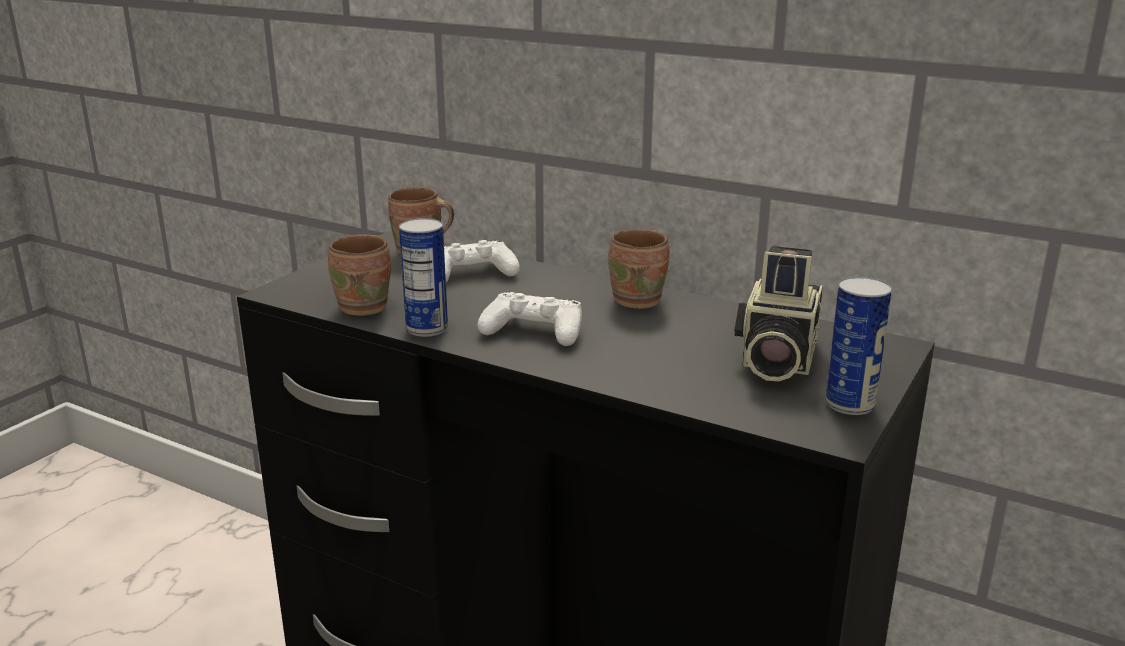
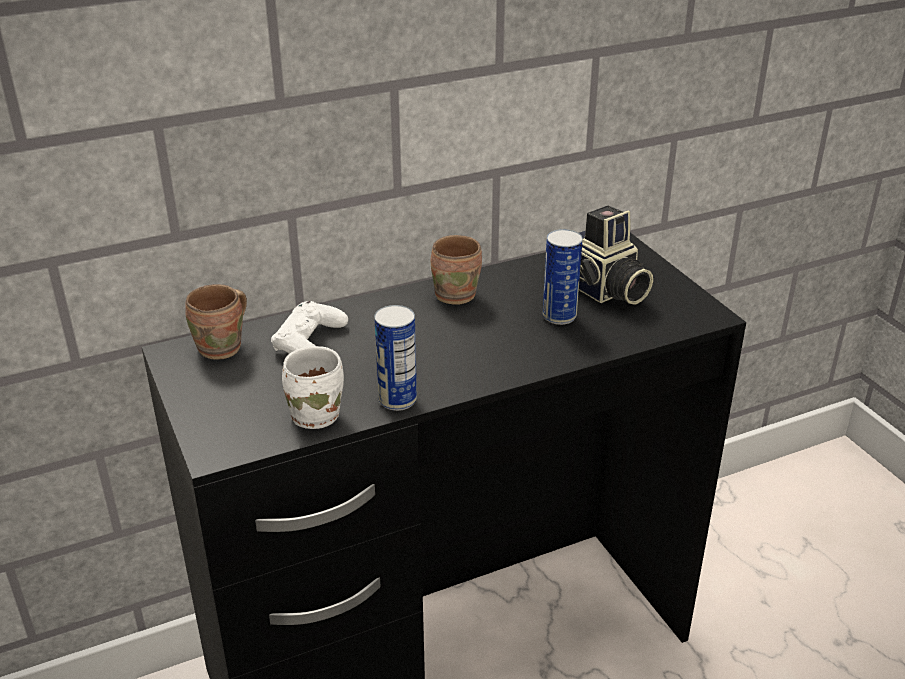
camera: 55 degrees left, 10 degrees up
(368, 307) = (316, 414): brown mug -> white mug
(534, 331) = (458, 356): white game controller -> none
(849, 404) = (680, 294): can -> can (559, 316)

